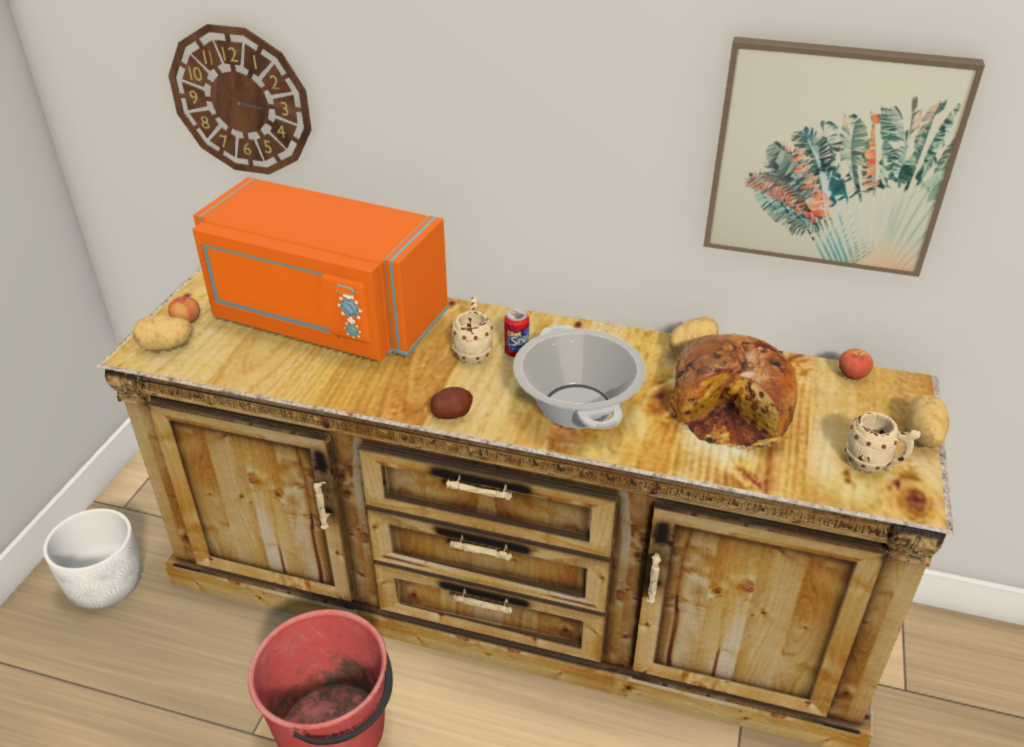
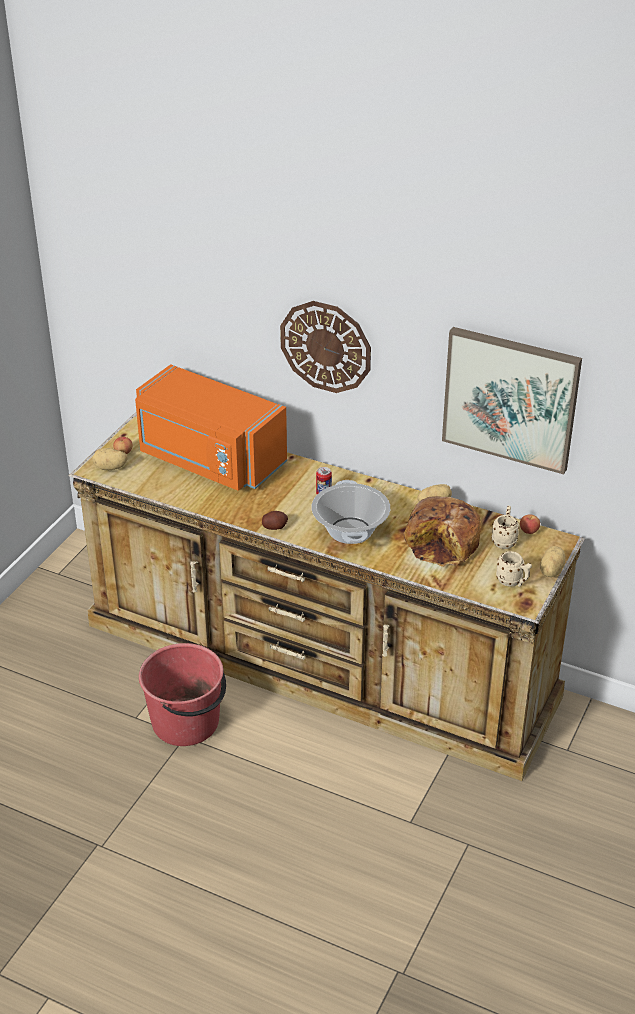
camera: 10 degrees right, 0 degrees up
(106, 585) = (46, 622): white planter -> none
(241, 101) = (172, 318): wall clock -> wall clock (326, 346)
(473, 351) = (297, 490): beige mug -> beige mug (504, 540)

